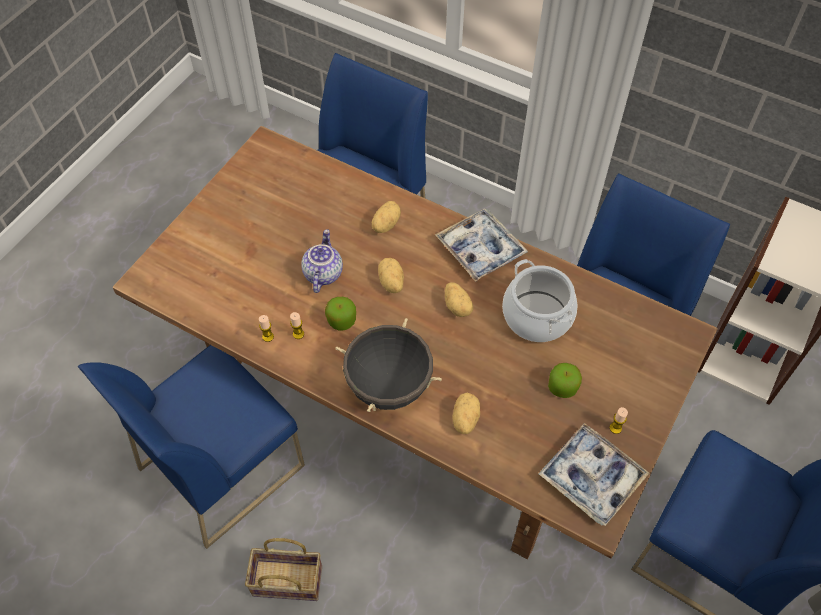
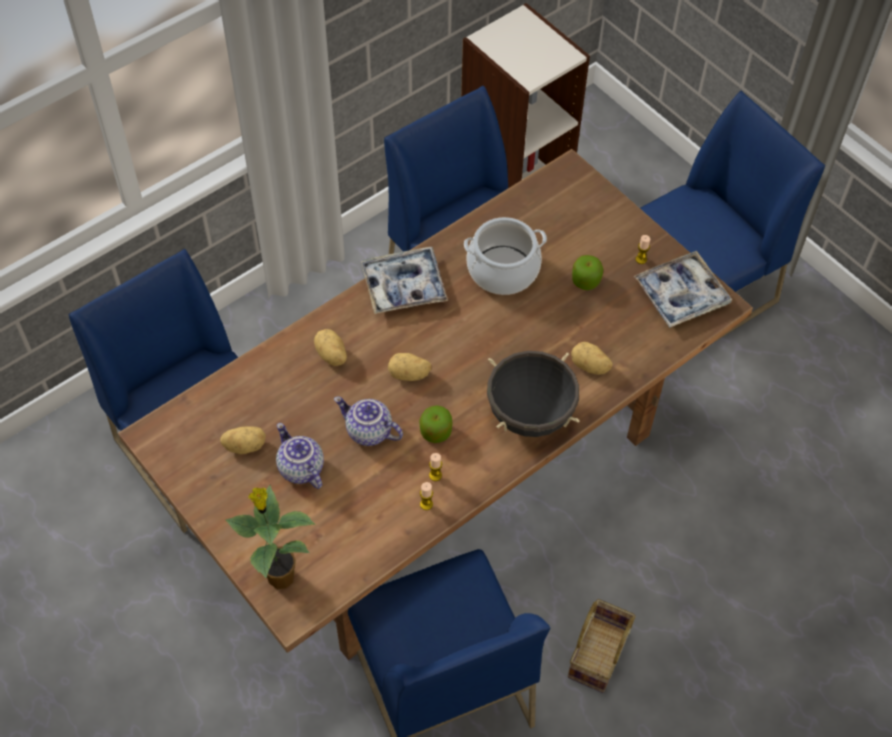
camera: 70 degrees left, 0 degrees up
(171, 261) = (279, 575): none -> potted plant
(270, 241) = (300, 468): none -> teapot
(458, 306) = (463, 328): potato -> potato (245, 445)

